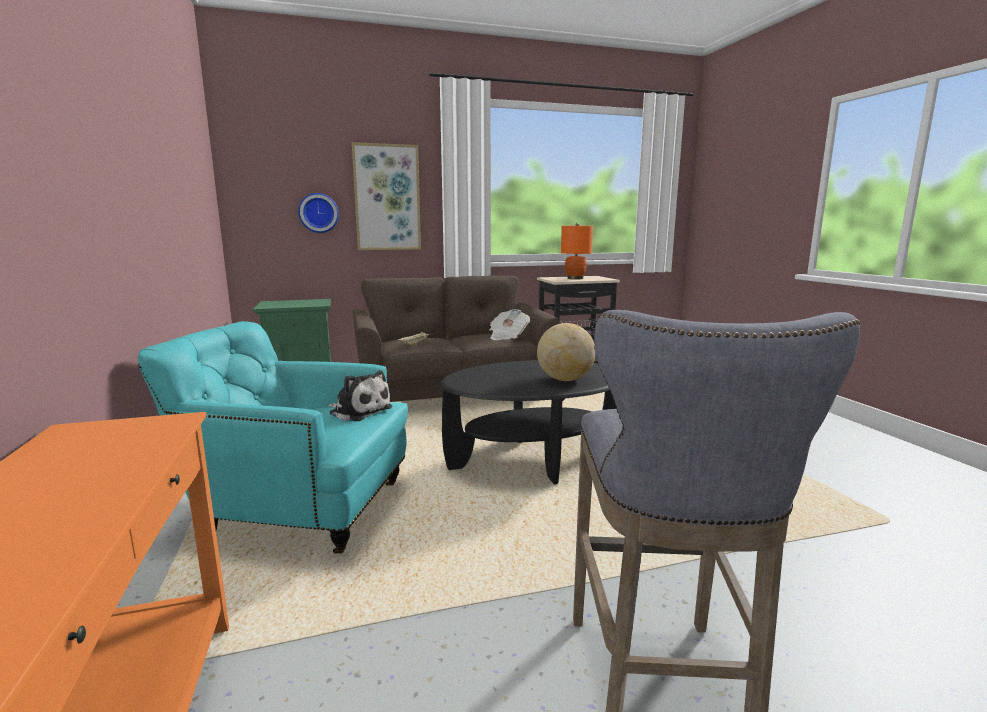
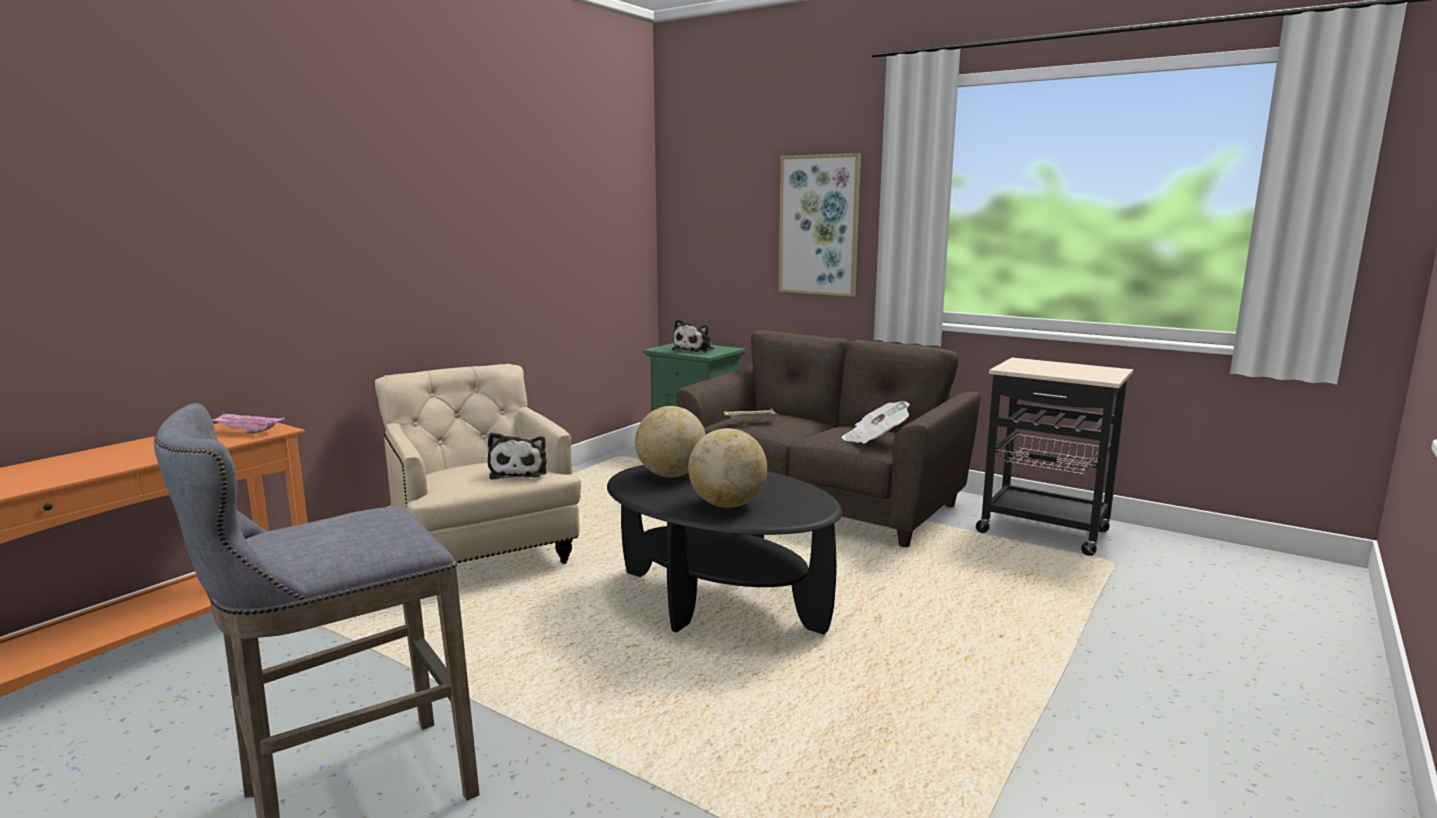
camera: 50 degrees right, 0 degrees up
(134, 434) = (246, 432): none -> pink tray
(297, 509) = (481, 551): turquoise armchair -> beige armchair
(298, 303) = (695, 350): none -> plush toy
(318, 213) = (743, 243): wall clock -> none
(484, 377) = (671, 475): none -> globe
(575, 278) = (1056, 368): orange table lamp -> none

